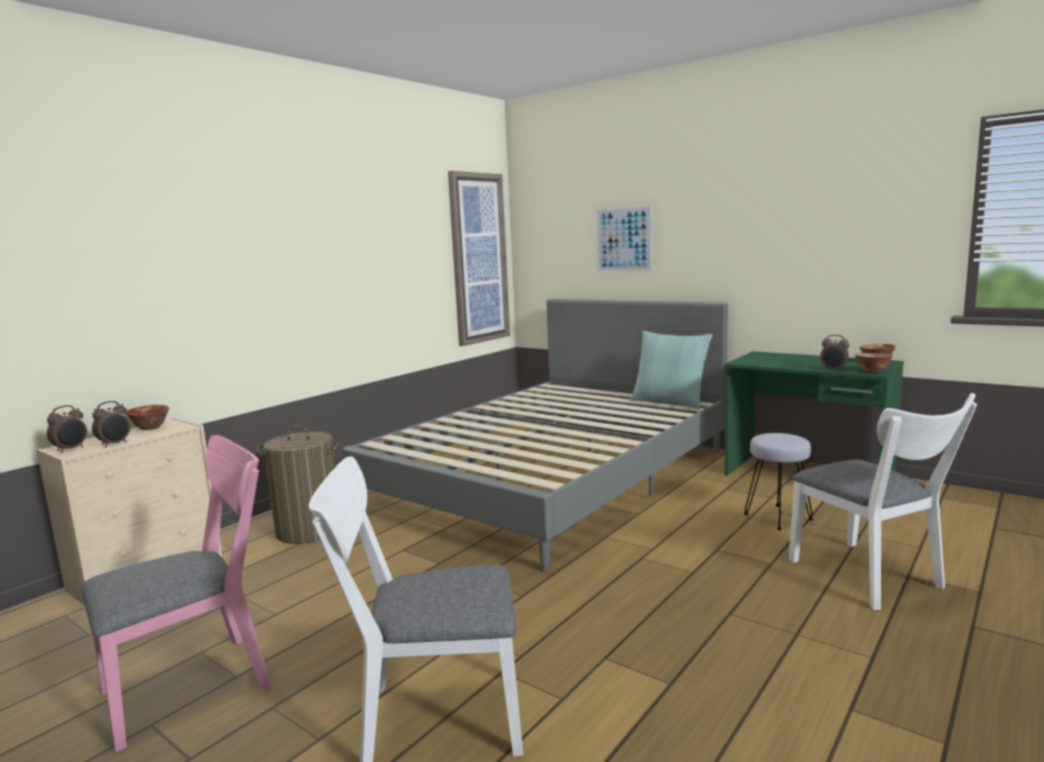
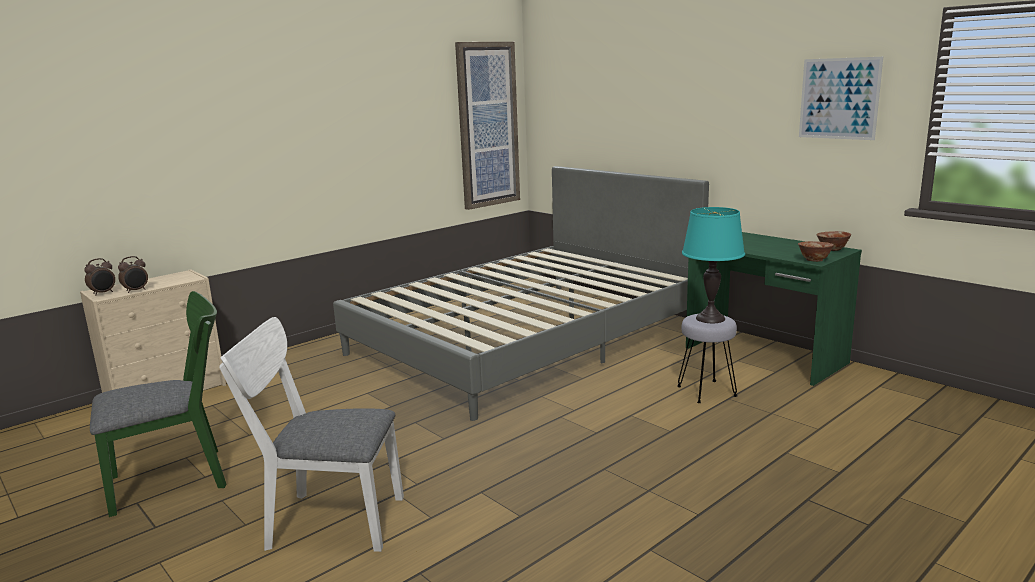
camera: 10 degrees right, 5 degrees up
(150, 428) = (168, 278): bowl -> none
(200, 683) = (178, 478): pink chair -> green chair
(308, 530) = (299, 370): laundry basket -> none
(623, 239) = (621, 111): picture -> picture (839, 98)
(670, 402) = (649, 275): pillow -> none
(781, 437) = (710, 318): none -> turquoise table lamp
(833, 370) = (780, 256): alarm clock -> none
(872, 578) = (750, 452): white chair -> none

